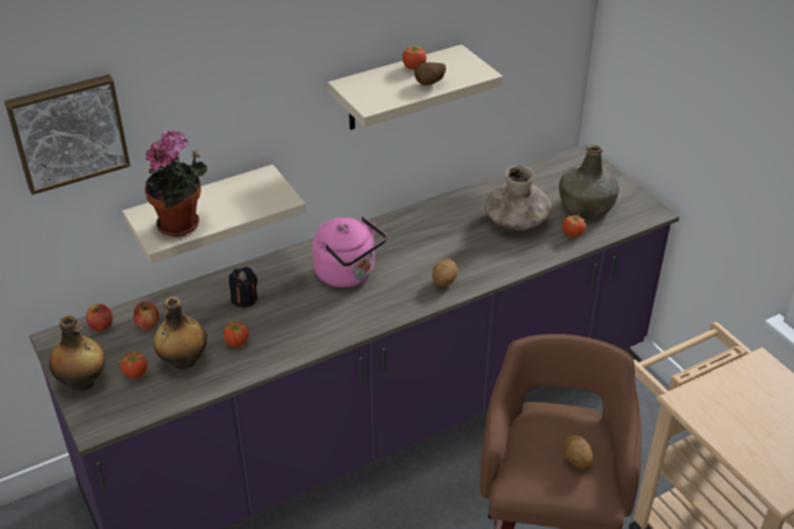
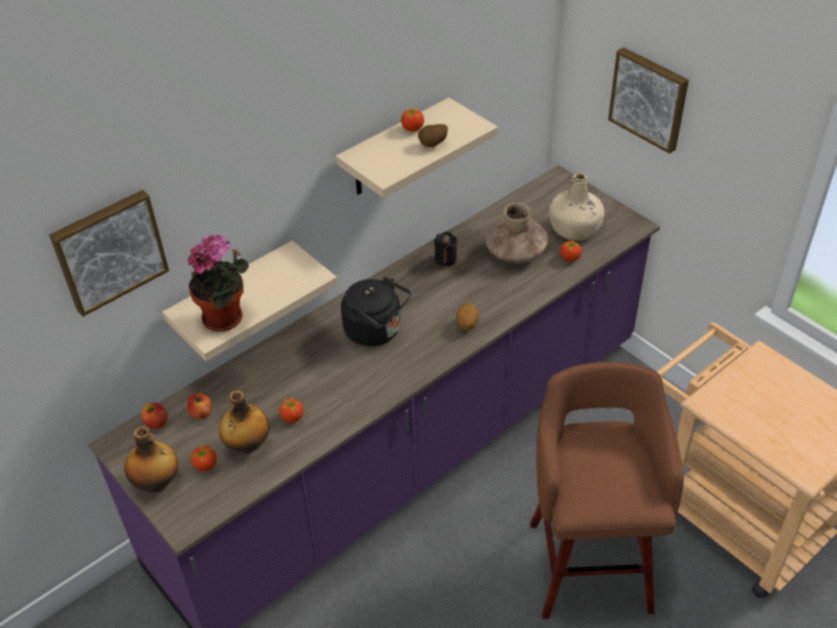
camera: 10 degrees left, 5 degrees up
(244, 299) = (286, 372): black candle -> black candle (445, 259)
(348, 274) = (376, 331): pink kettle -> black kettle
(576, 460) = (623, 474): potato -> none
(586, 206) = (575, 228): green bottle -> beige bottle
(677, 72) = (649, 98): none -> picture

